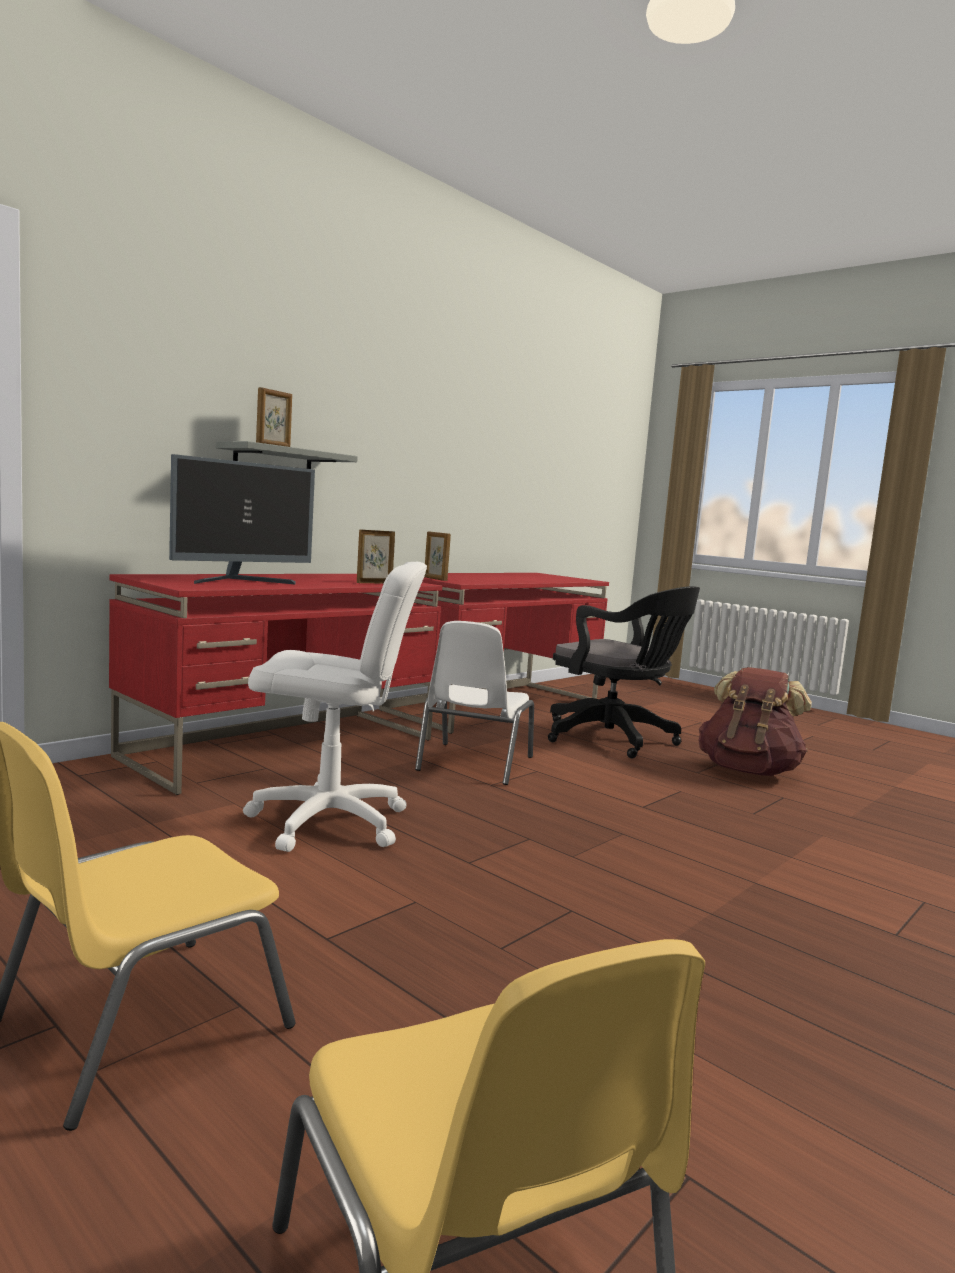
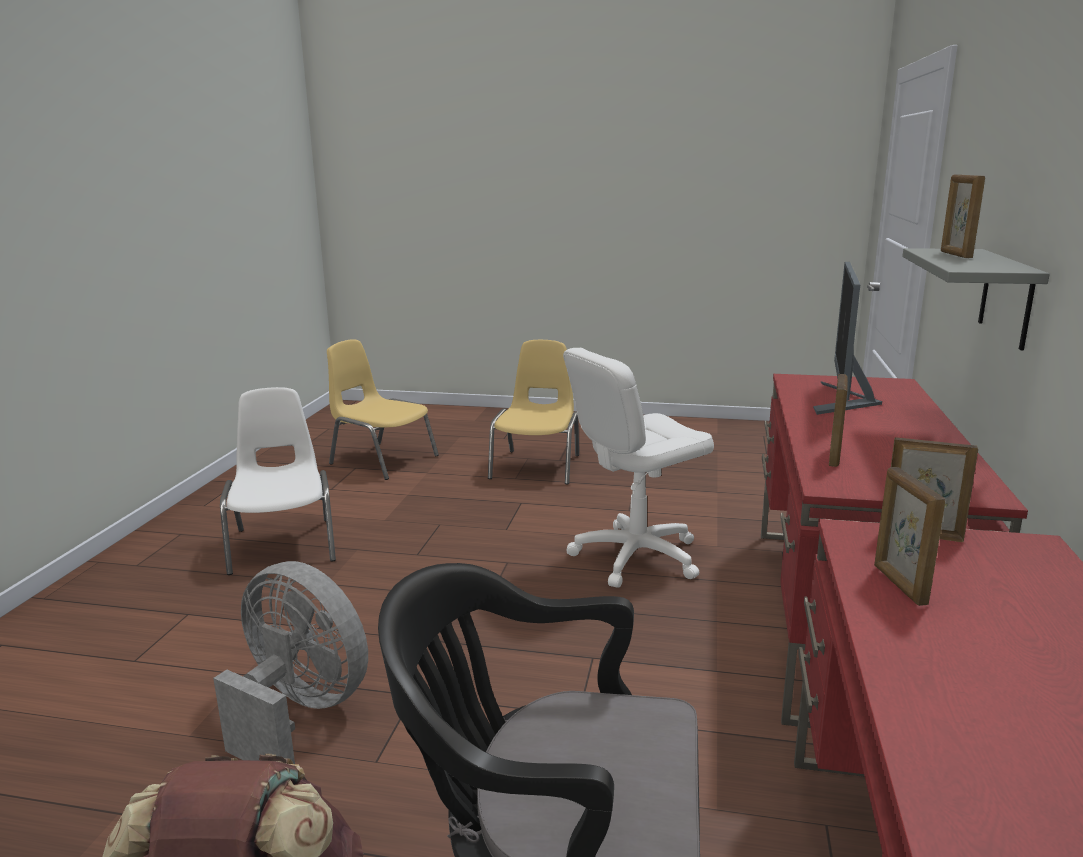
camera: 150 degrees right, 10 degrees up
(473, 764) = (657, 690): white chair -> white chair (284, 544)
(484, 580) = (899, 584): none -> picture frame
(735, 822) = (299, 713): none -> grey fan

